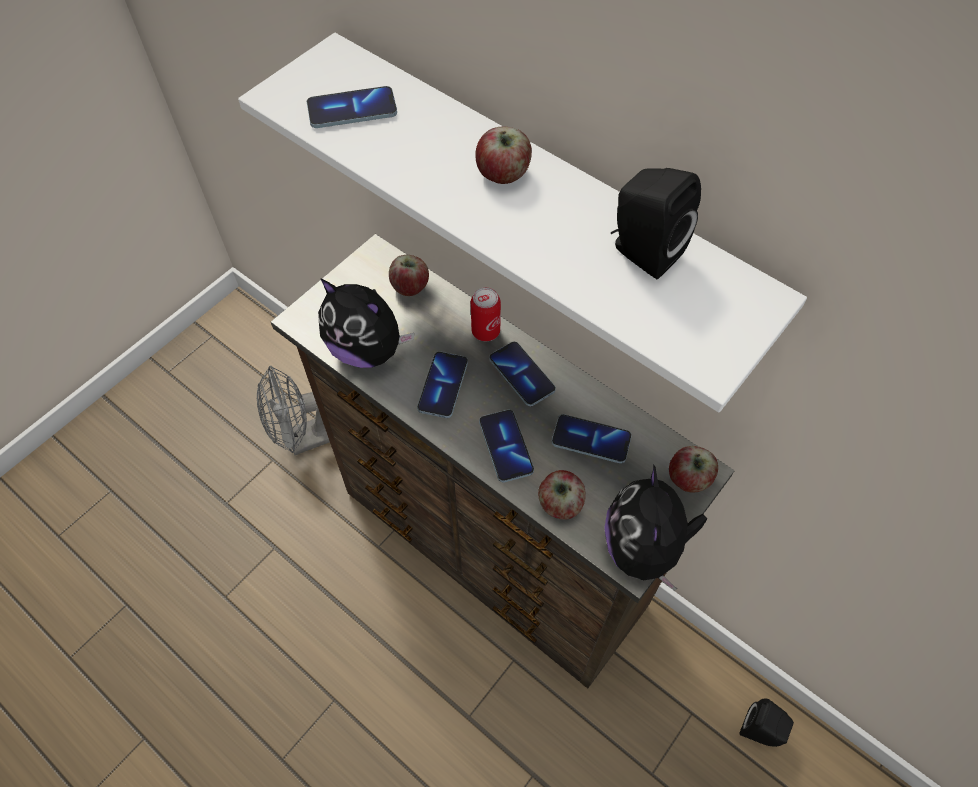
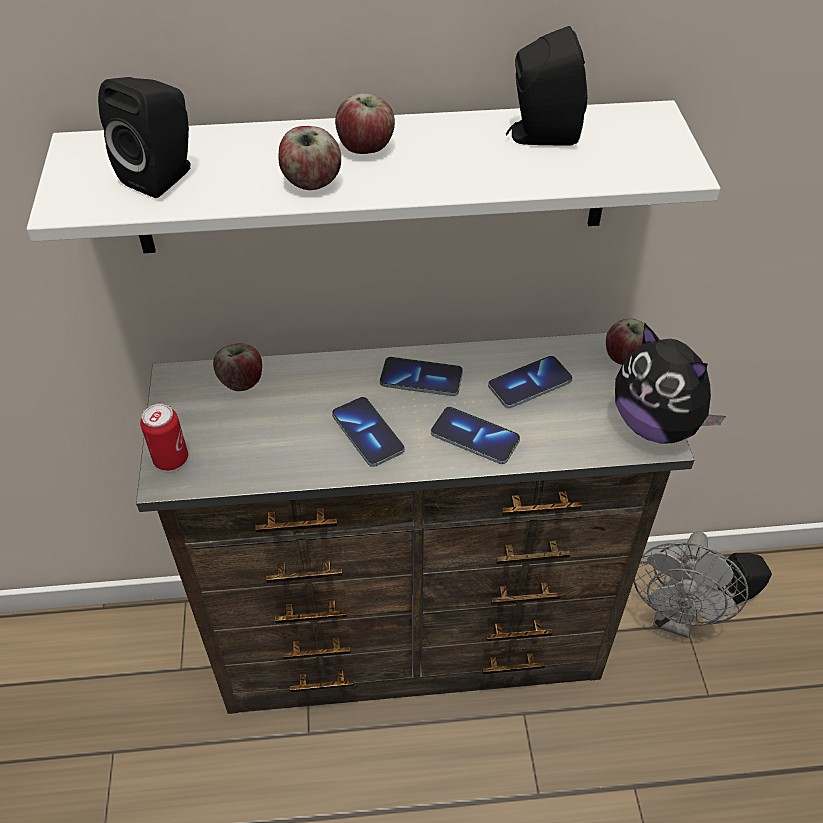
camera: 45 degrees left, 10 degrees down
(305, 440) = (130, 703): grey fan -> grey fan (674, 617)
(352, 110) = (163, 176): phone -> black speaker
(367, 349) = (264, 455): plush toy -> none
(485, 331) = (351, 369): can -> can (171, 459)
(560, 504) = (564, 444): apple -> apple (311, 182)

